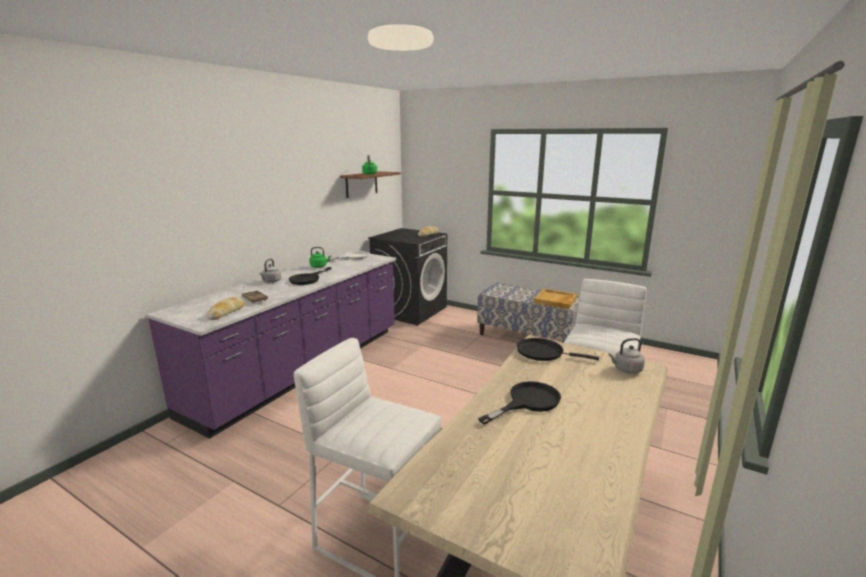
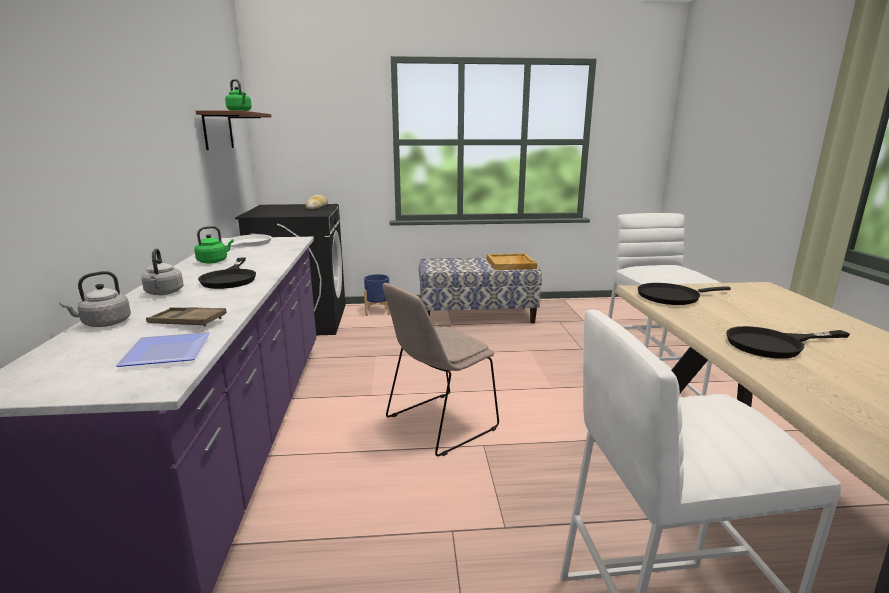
camera: 35 degrees left, 0 degrees up
(226, 312) = (169, 353): bread -> plate
(405, 398) = (438, 424): none -> beige chair
(463, 315) = (378, 311): none -> blue planter
(527, 402) = (774, 344): black frying pan -> black frying pan turned 120 degrees counterclockwise
(626, 370) = (760, 293): grey kettle -> grey kettle (104, 324)

